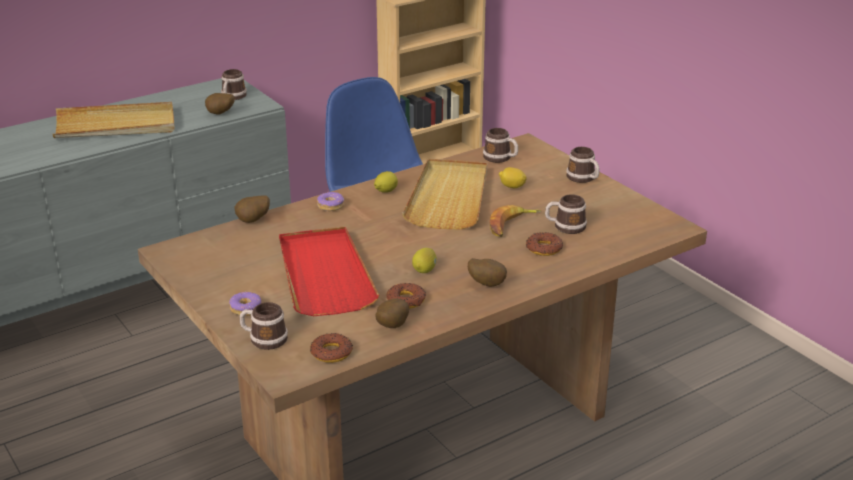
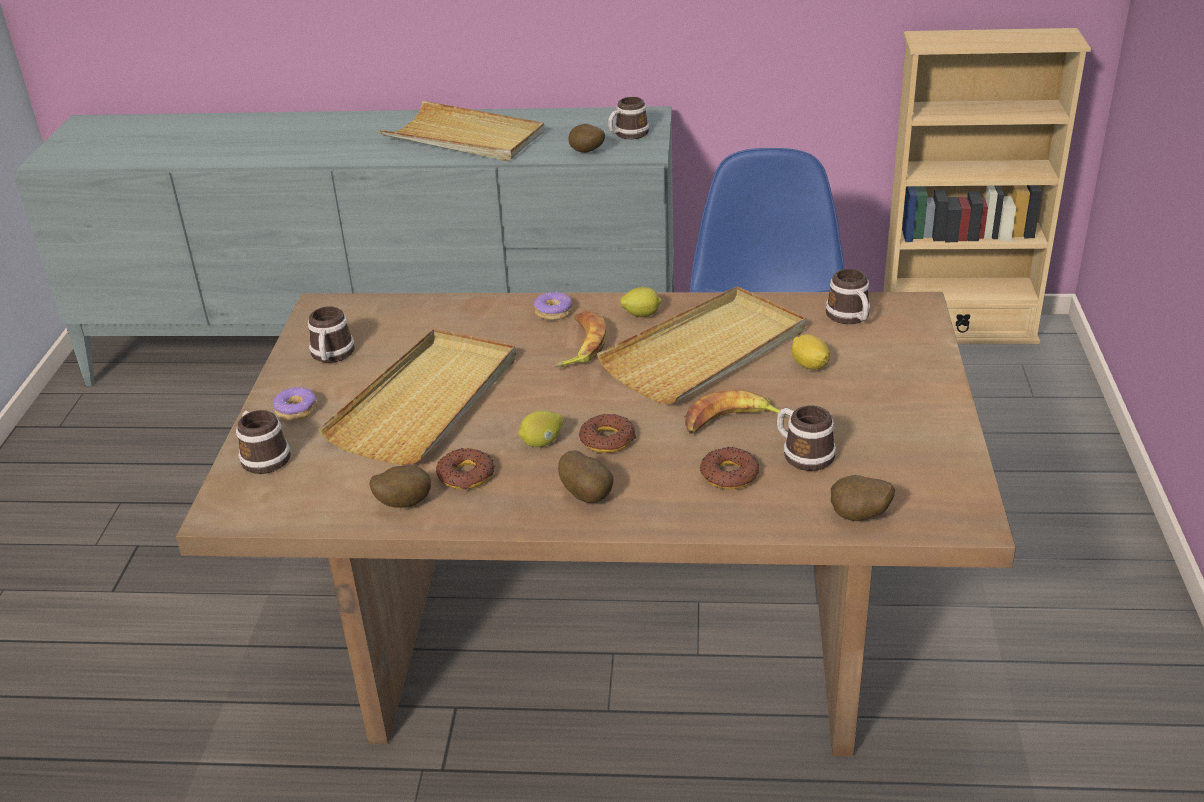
camera: 40 degrees right, 5 degrees up
(253, 221) = (448, 302): potato -> potato (859, 518)
(324, 275) = (427, 401): red tray -> beige tray
(331, 352) = (300, 507): donut -> donut (607, 439)
(373, 217) = (580, 345): none -> banana
(583, 178) = (929, 389): mug -> mug (331, 356)

